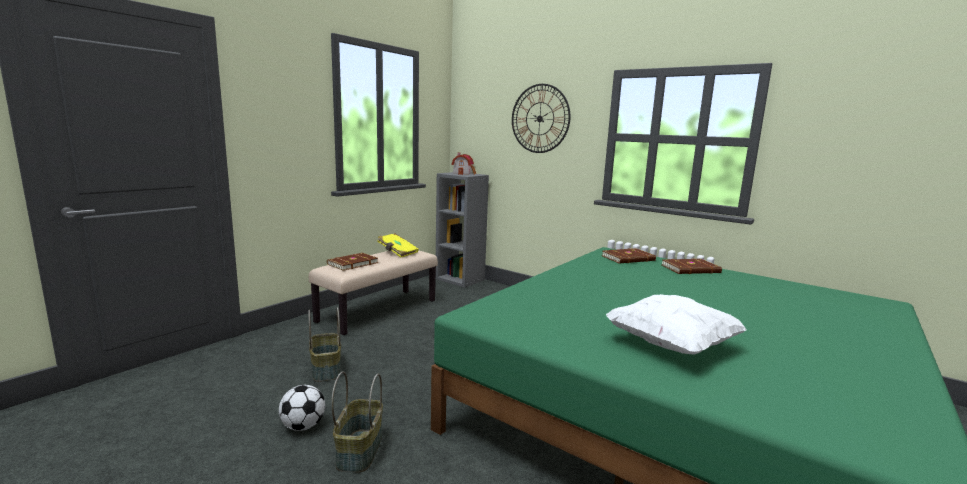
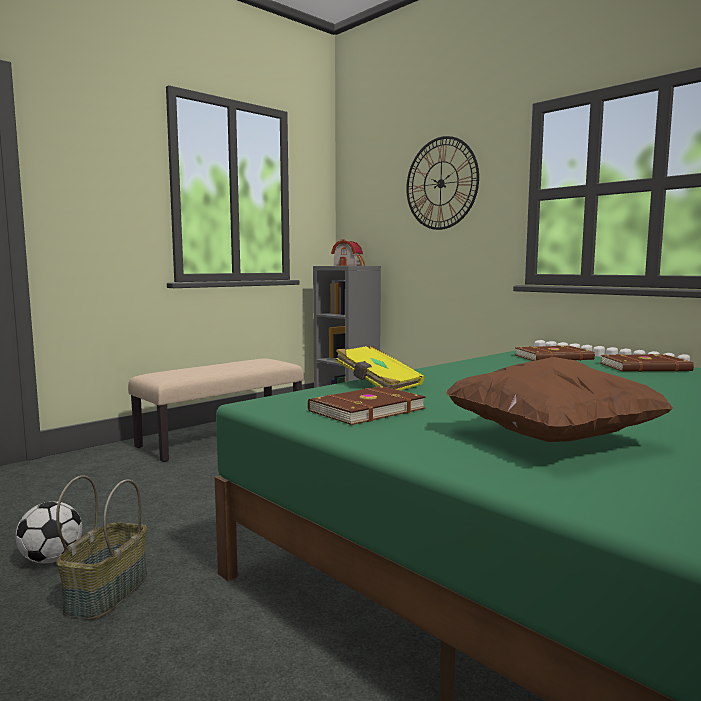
camera: 10 degrees right, 5 degrees down
(327, 369) = (120, 497): basket -> none
(352, 263) = (183, 371): brown book -> brown book (365, 410)
(397, 252) = (250, 362): yellow book -> yellow book (377, 385)
(670, 345) = (550, 439): white pillow -> brown pillow

